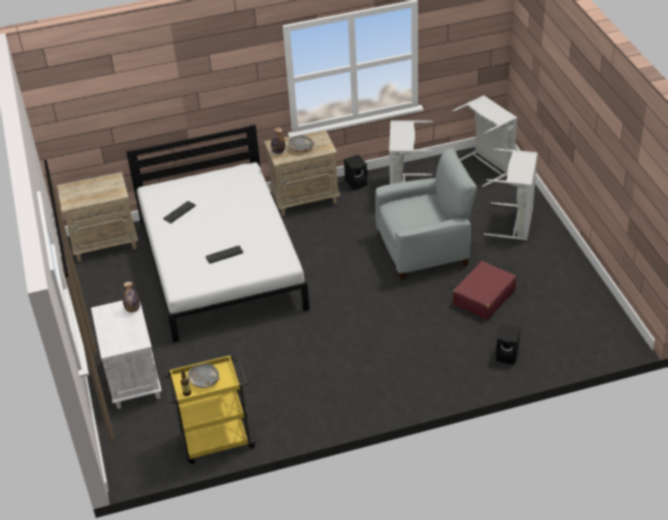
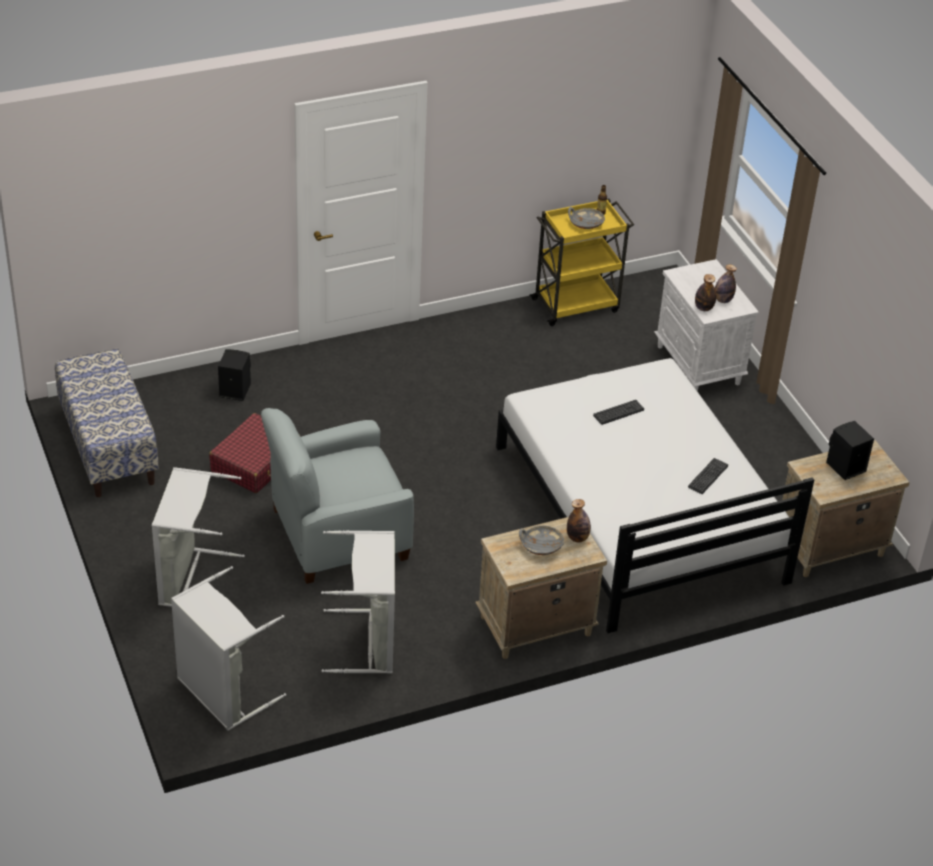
camera: 170 degrees right, 0 degrees up
(114, 317) = (722, 300): none -> bottle
(357, 183) = (451, 658): black speaker -> black speaker (844, 467)
(593, 308) = (108, 447): none -> bench

